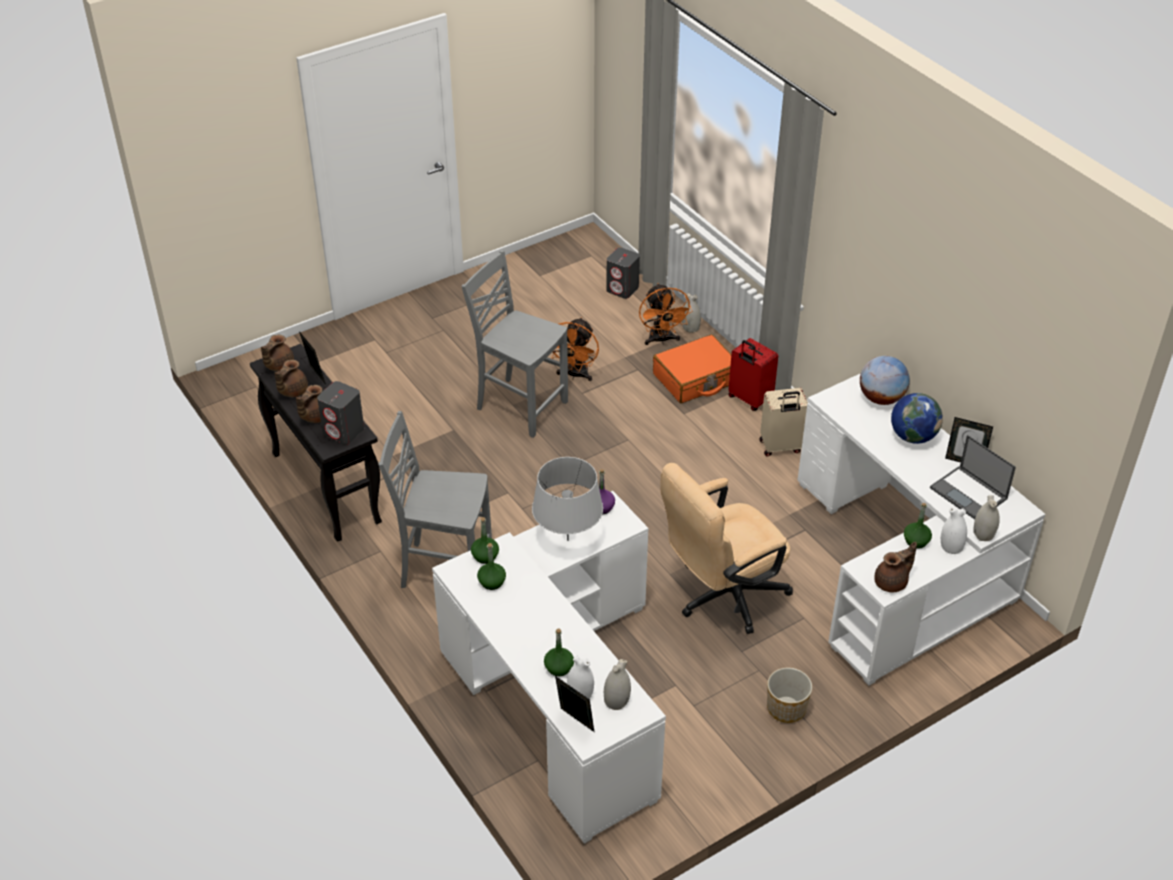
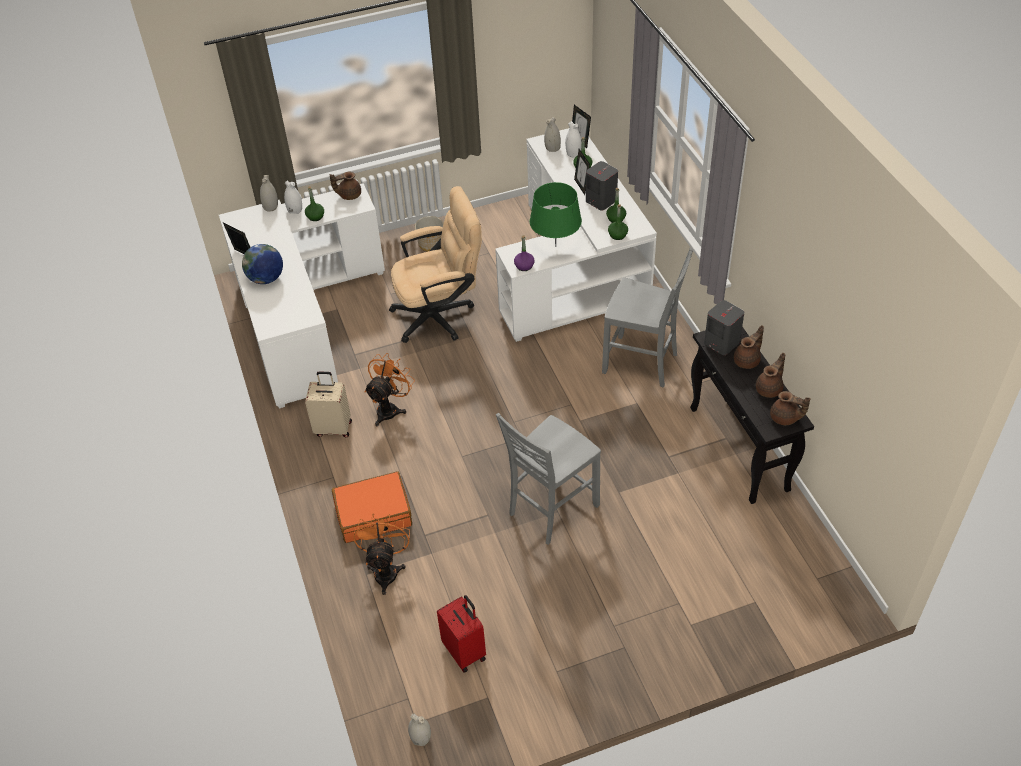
camera: 165 degrees left, 5 degrees up
(278, 366) = (785, 418): brown teapot -> brown teapot turned 75 degrees clockwise
(315, 376) = (749, 402): picture frame -> picture frame (581, 186)
(520, 405) = (551, 509): grey chair -> grey chair turned 90 degrees clockwise
(567, 540) = (556, 246): grey table lamp -> green table lamp
(574, 375) = (488, 538): orange fan -> orange fan (390, 408)
(622, 289) = (399, 655): grey speaker -> grey speaker (600, 200)
(690, 327) = (349, 582): white vase -> white vase (421, 738)
(749, 399) = (335, 481): red suitcase -> red suitcase (465, 651)
(881, 398) = (267, 313): globe -> none
(969, 494) = (258, 233): laptop -> none

